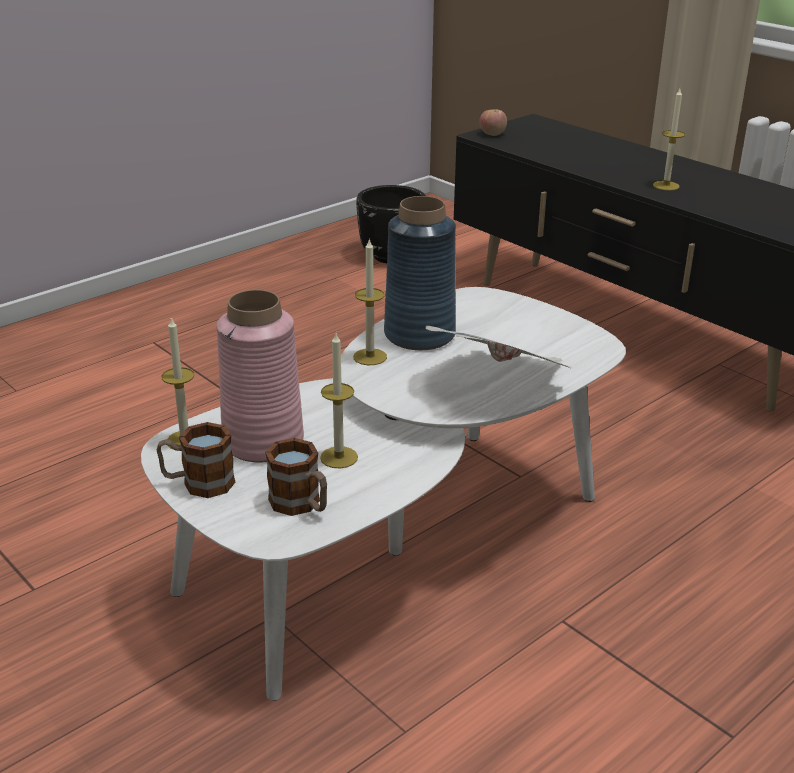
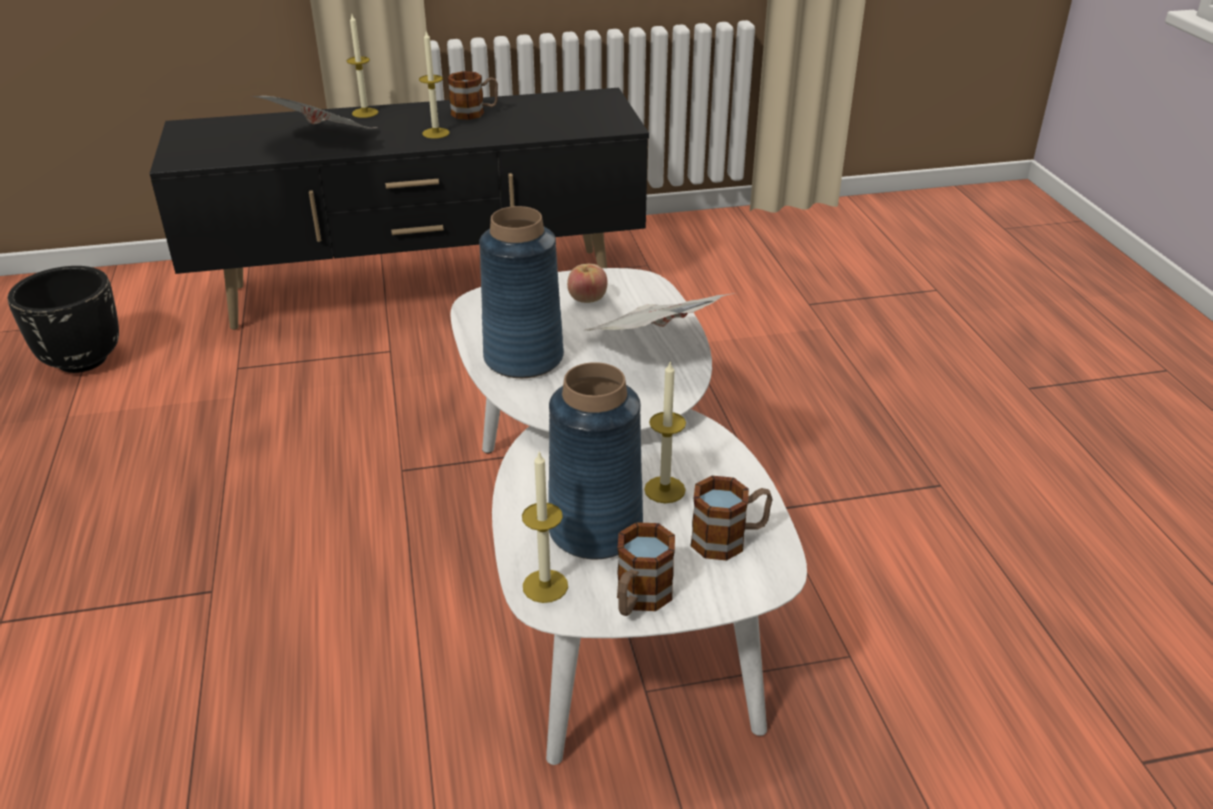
camera: 60 degrees left, 5 degrees up
(264, 441) = (595, 529): pink vase -> blue vase
(370, 357) = (537, 400): candle -> candle (365, 113)
(492, 134) = (183, 156): apple -> apple (587, 299)
(580, 161) = (323, 144): none -> newspaper
(729, 186) = (475, 113): none -> mug

